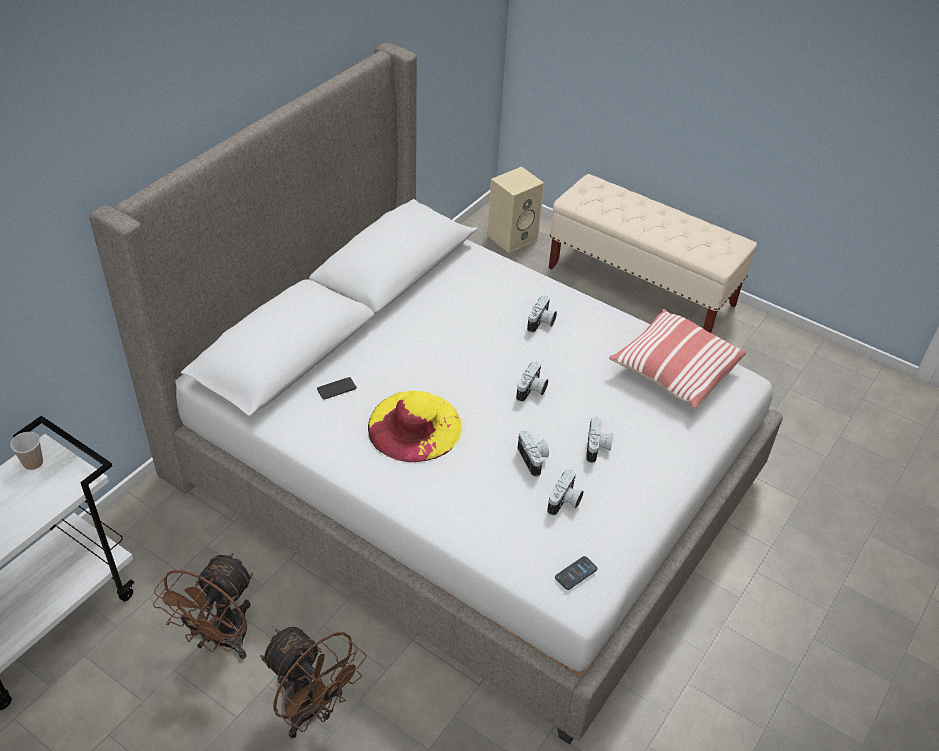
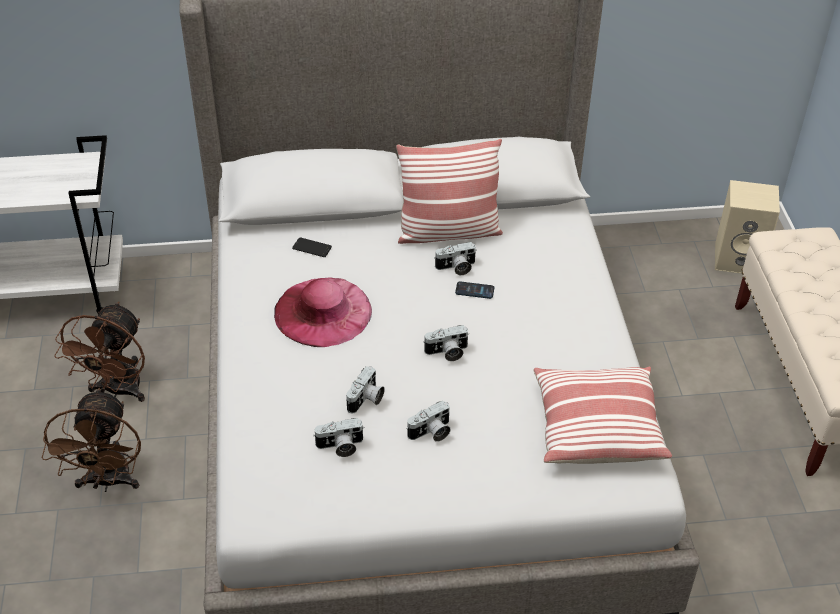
camera: 50 degrees right, 0 degrees up
(33, 463) = (73, 164): cup -> none
(221, 641) = (118, 391): brown fan -> brown fan turned 60 degrees counterclockwise
(412, 312) = (448, 231): none -> pillow
(414, 426) = (323, 311): yellow hat -> pink hat
(541, 323) = (539, 309): camera -> camera (456, 268)
(576, 573) = (272, 499): phone -> phone (474, 290)

